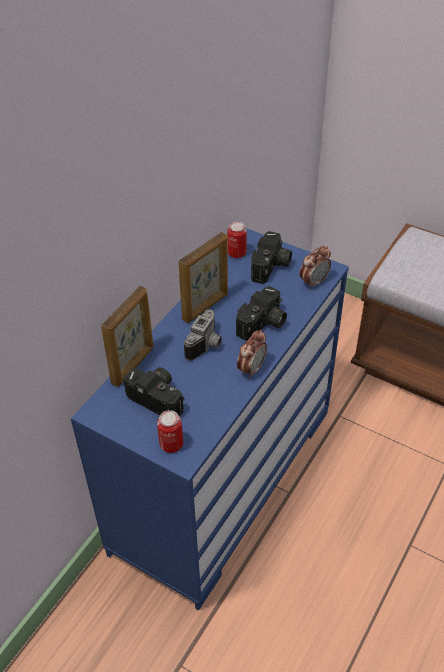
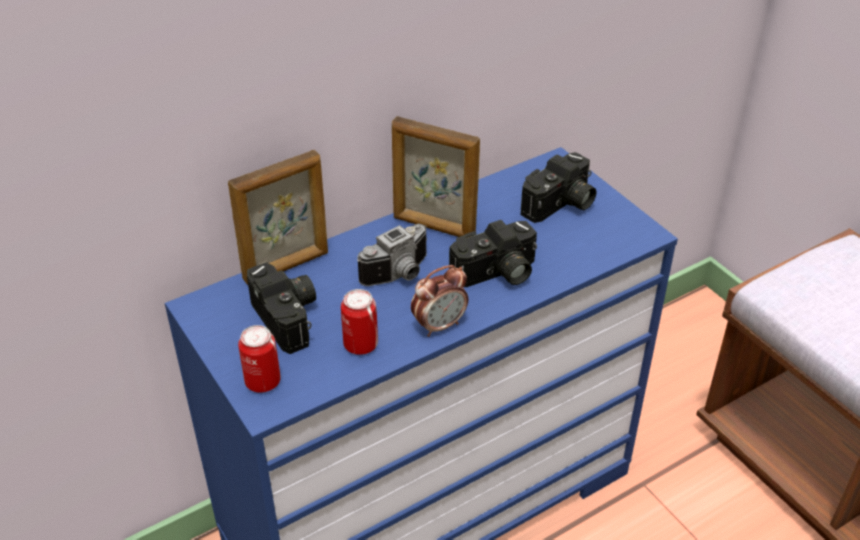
camera: 25 degrees right, 5 degrees down
(206, 307) = (433, 227): picture frame -> picture frame turned 45 degrees clockwise
(236, 253) = (524, 173): can -> can (360, 344)
(314, 282) = (609, 243): alarm clock -> none

